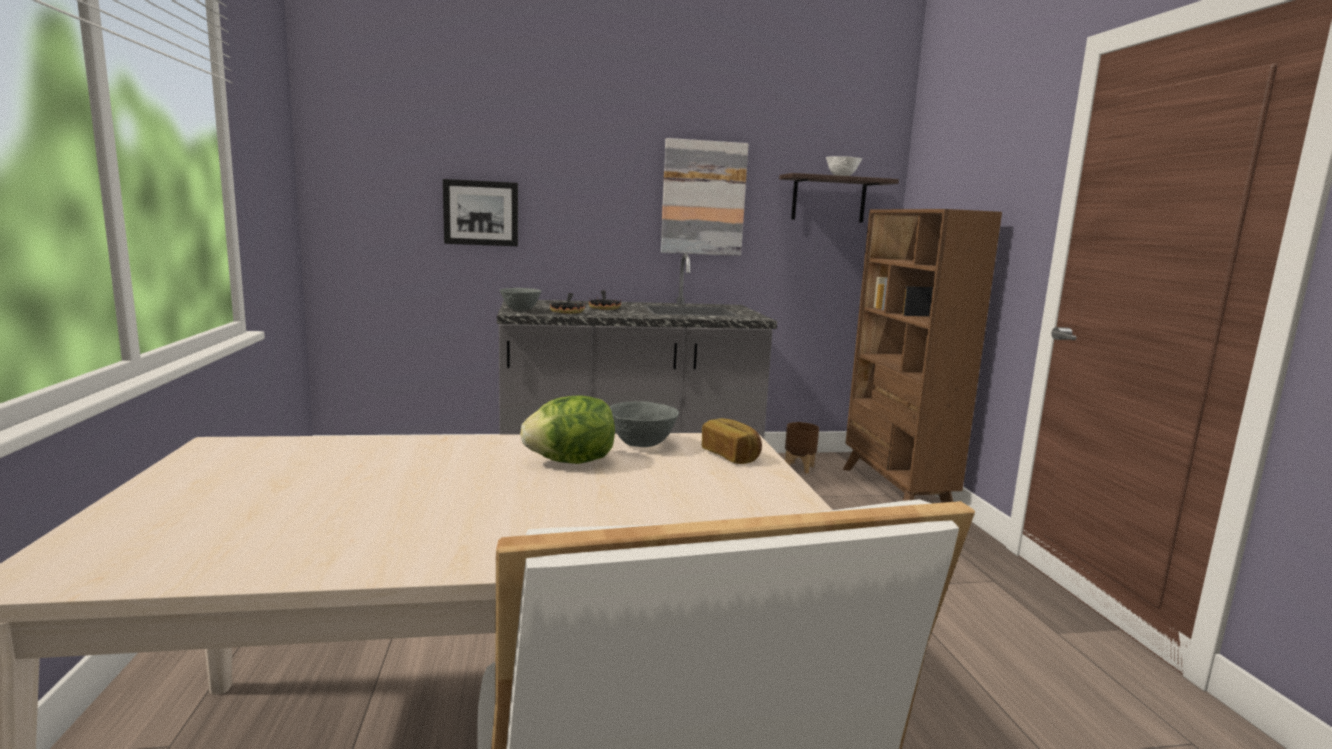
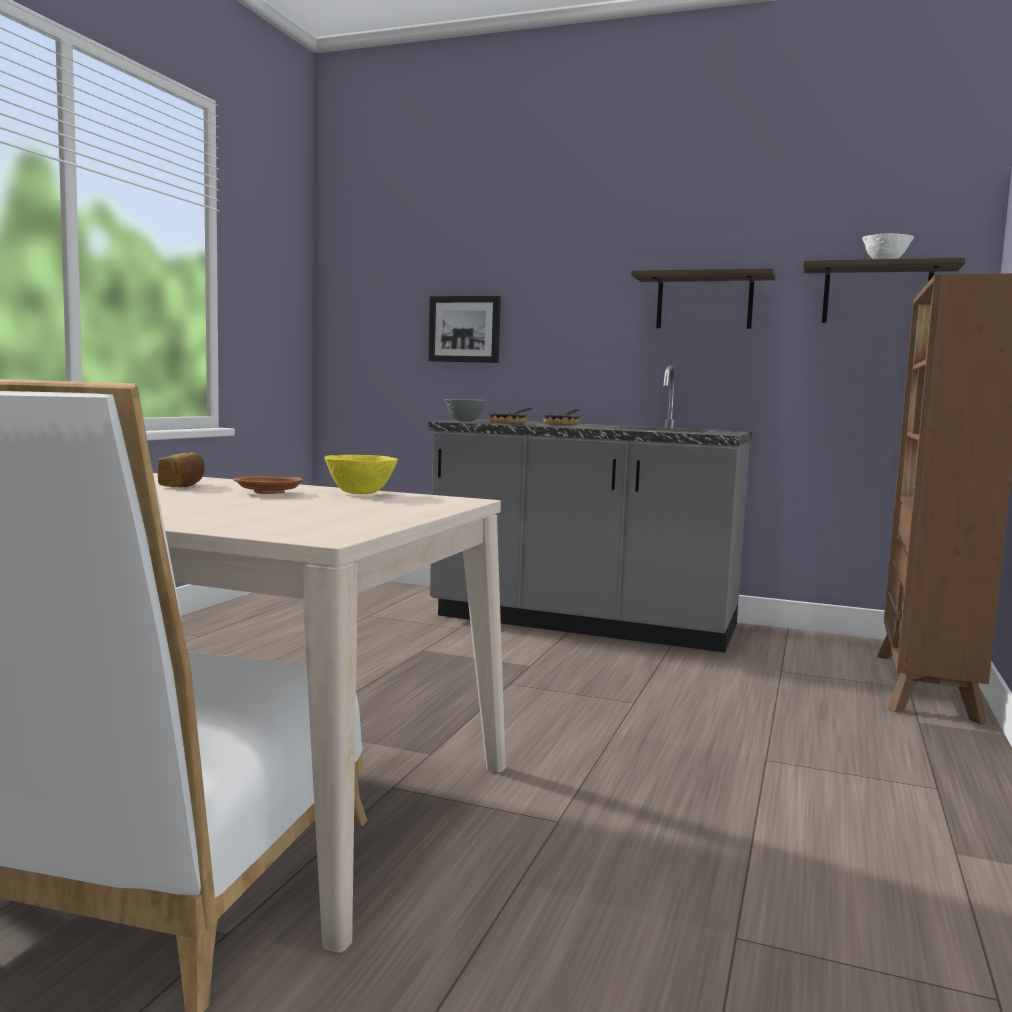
camera: 30 degrees right, 5 degrees down
(571, 462) = (269, 493): lettuce -> brown plate
(641, 444) = (361, 493): grey bowl -> yellow bowl
(703, 198) = (704, 302): picture -> shelf
(731, 456) = (420, 504): bread -> bread (183, 485)
(799, 467) = (814, 646): brown planter -> none

